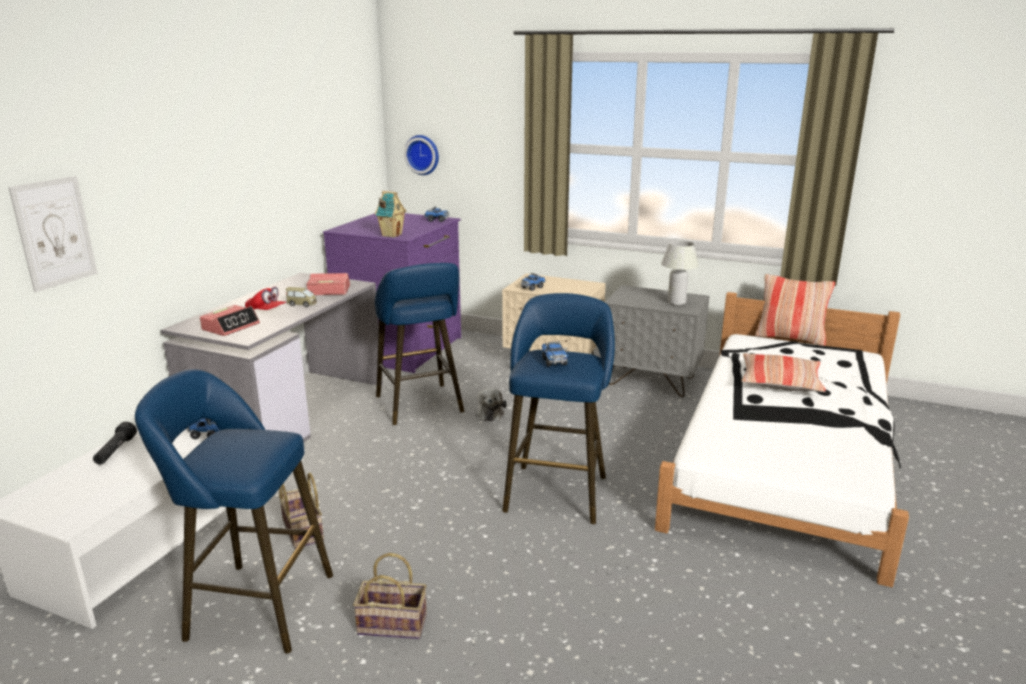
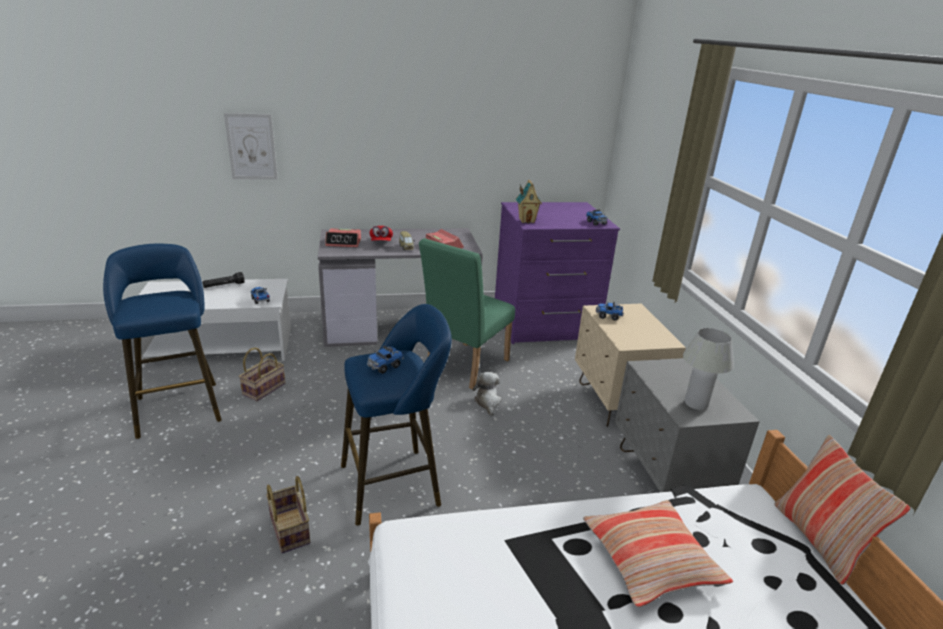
camera: 55 degrees right, 5 degrees up
(394, 624) = (177, 468): basket -> basket (291, 530)
(421, 406) = (464, 367): blue stool -> green chair
(423, 154) = (629, 159): wall clock -> none
(490, 413) = (488, 402): plush toy -> plush toy turned 120 degrees clockwise

